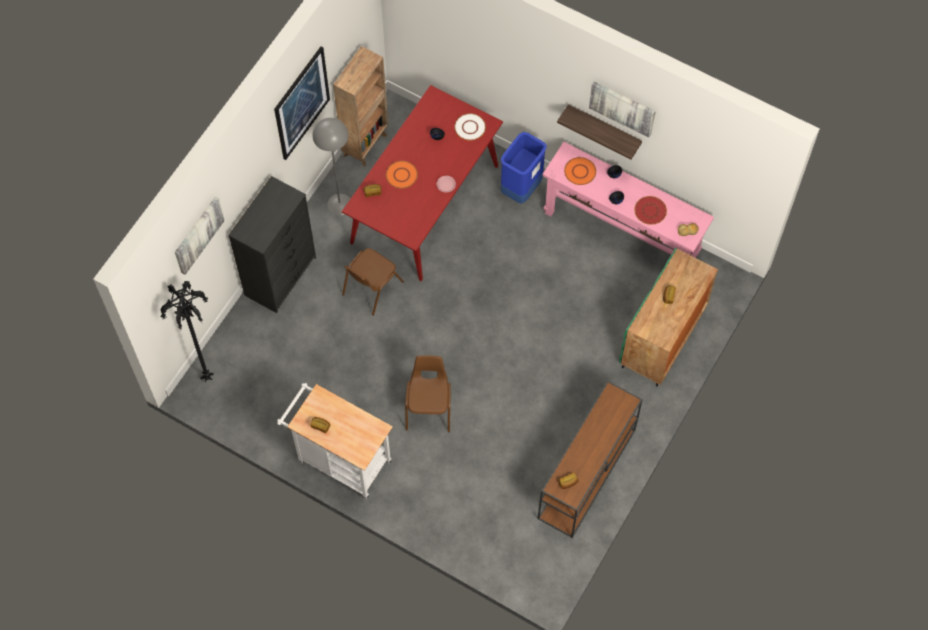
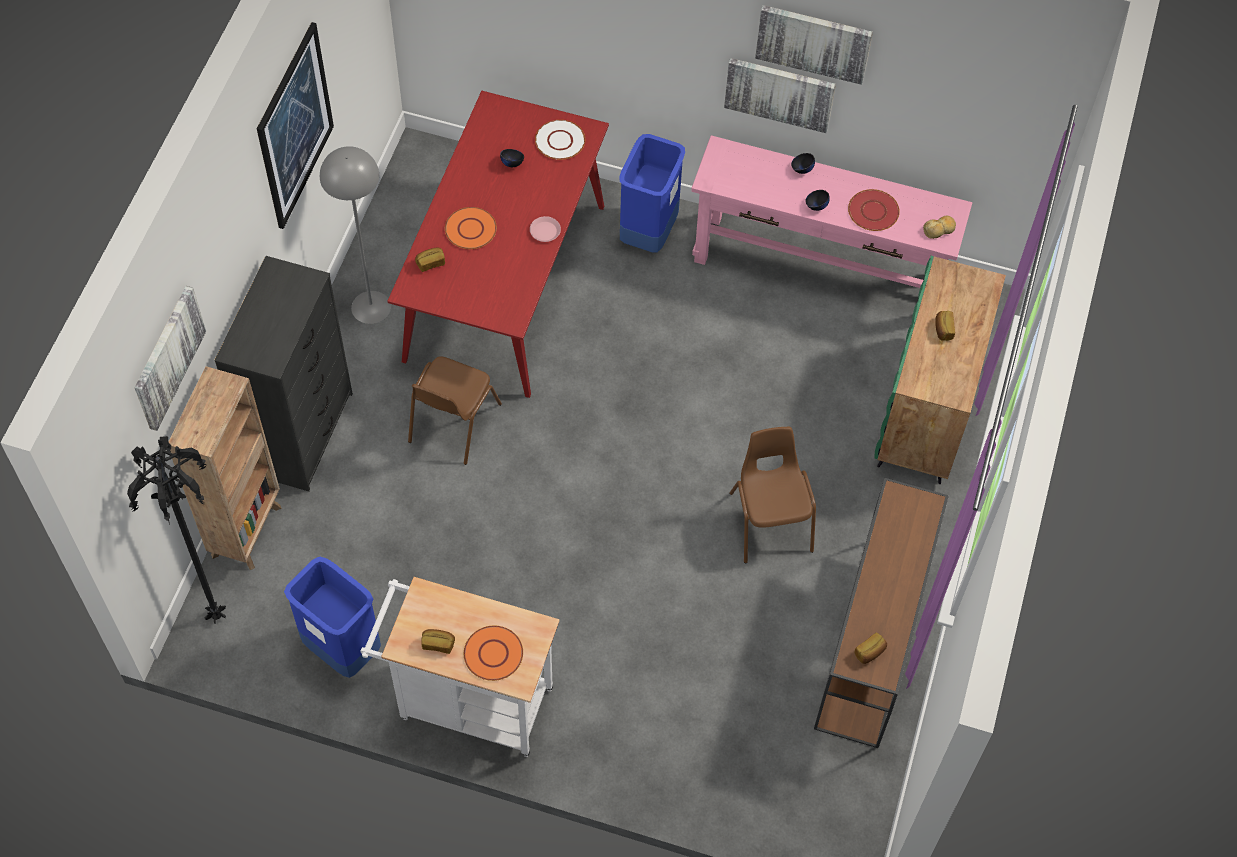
camera: 15 degrees left, 5 degrees down
(275, 412) = (343, 649): none -> blue trash can
(366, 144) = (391, 212): brown bookcase -> brown bookcase (247, 530)
(429, 407) = (592, 588): brown chair -> brown chair (770, 521)
(580, 172) = (748, 174): orange plate -> orange plate (493, 654)
(604, 129) = (779, 93): shelf -> picture

